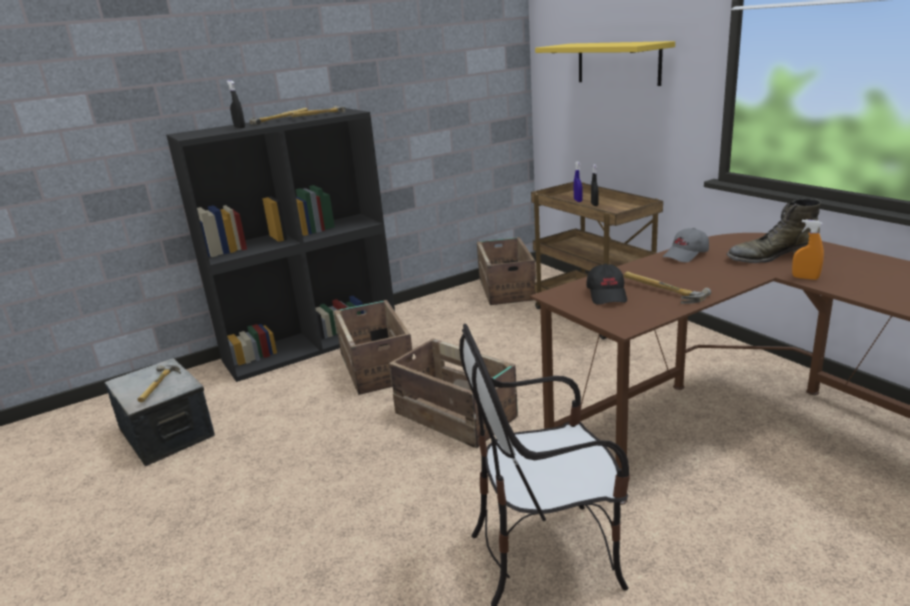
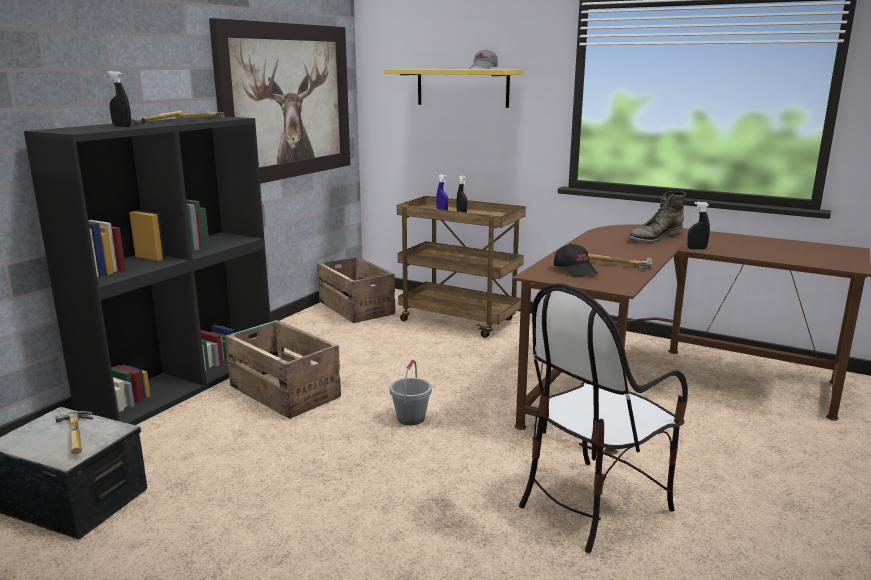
camera: 30 degrees left, 5 degrees down
(439, 87) = (287, 102): none -> picture
(456, 416) = (411, 418): crate -> grey bucket
(686, 255) = (594, 241): grey cap -> grey cap (484, 69)
(805, 278) = (696, 248): orange spray bottle -> black spray bottle

